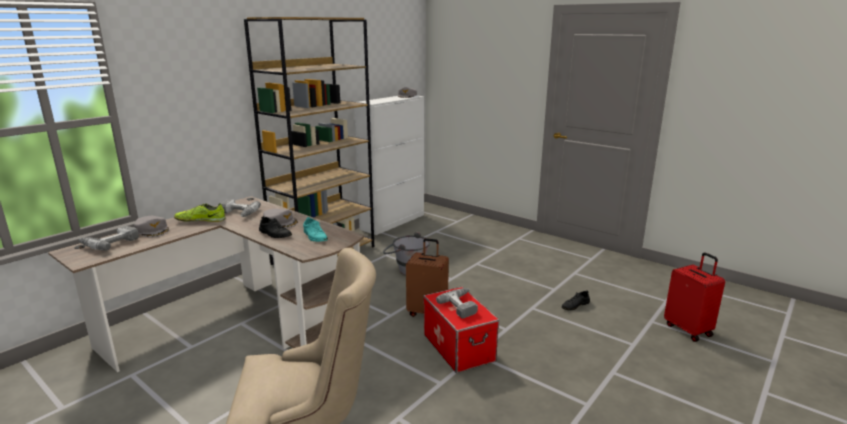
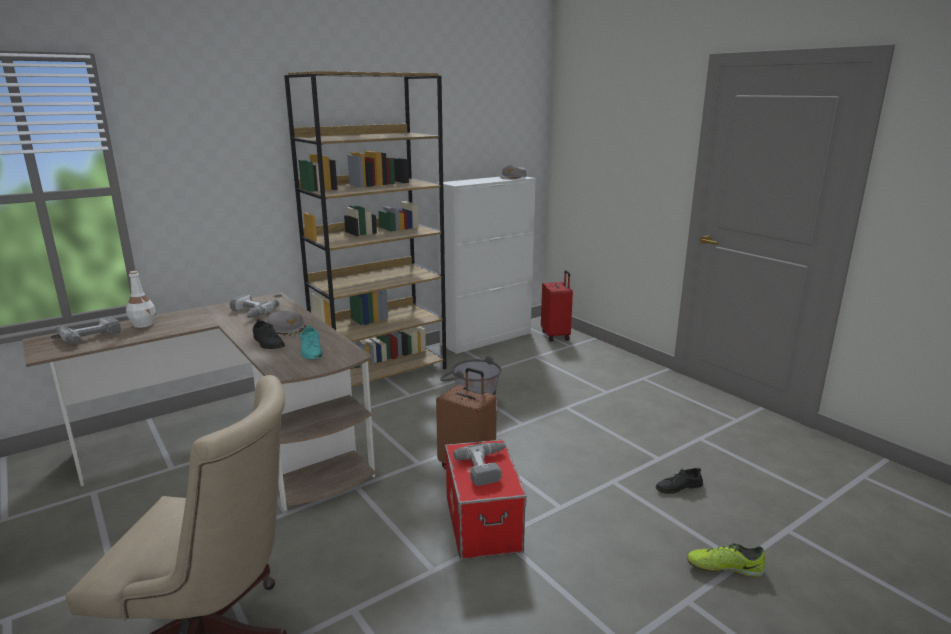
camera: 15 degrees right, 0 degrees up
(152, 230) = (143, 324): grey cap -> white bottle
(200, 220) = (202, 317): shoe -> shoe (724, 568)
(688, 330) = (844, 554): red suitcase -> red suitcase (556, 335)

